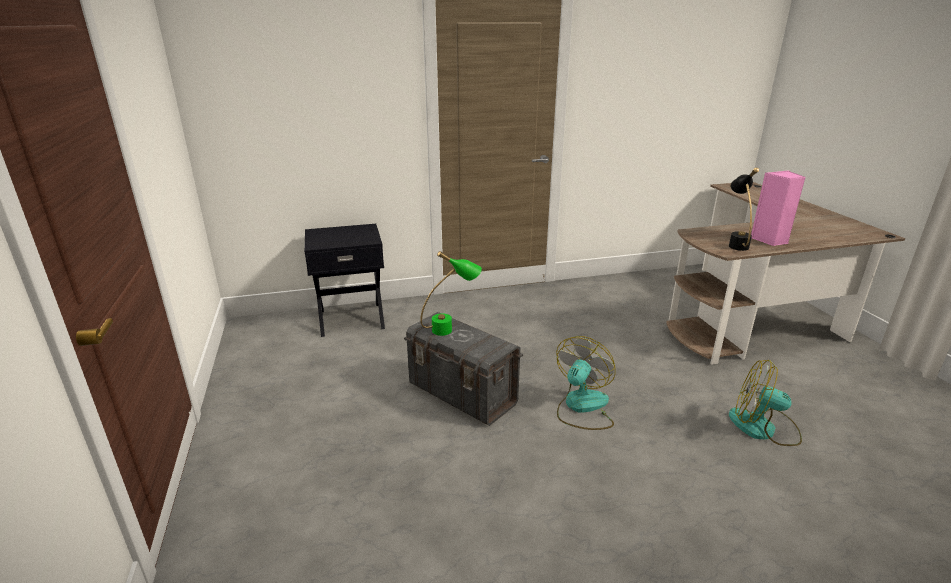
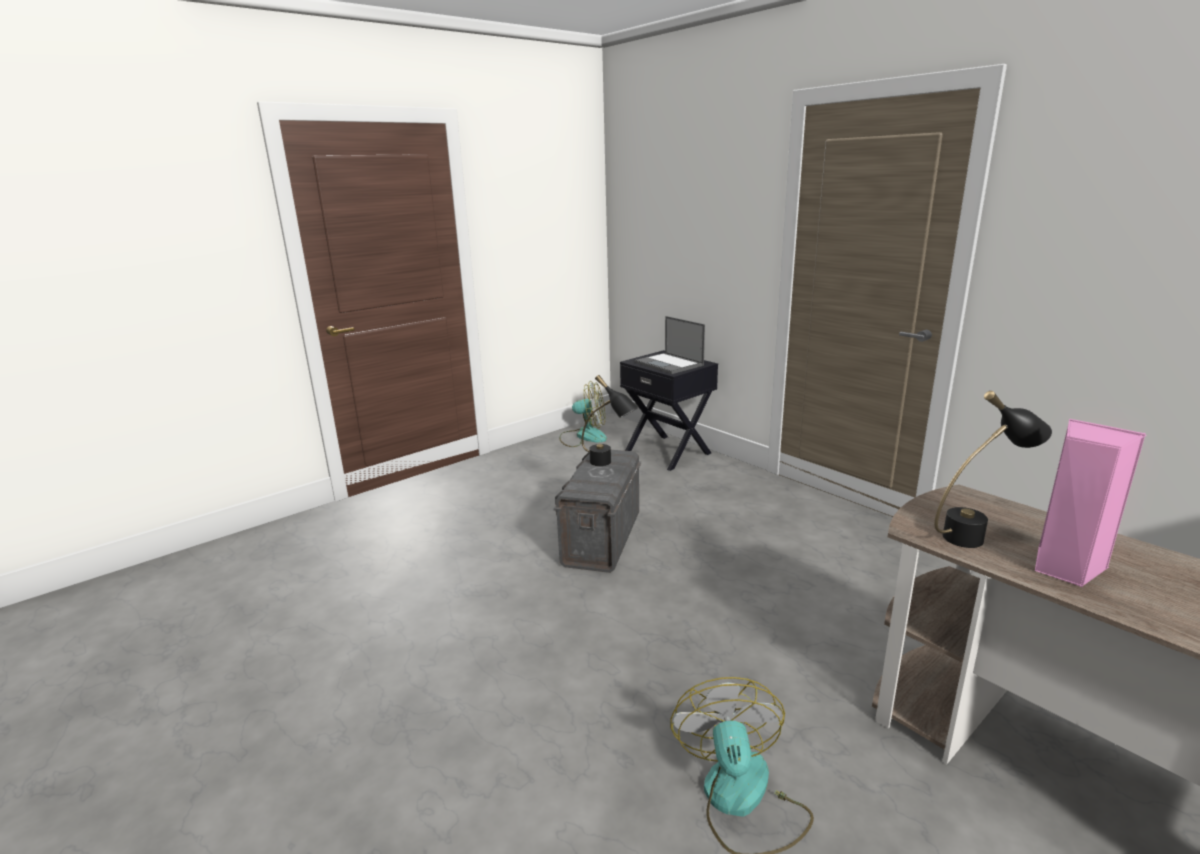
camera: 65 degrees right, 5 degrees down
(348, 236) = (669, 364): none -> laptop
(451, 328) = (609, 464): green table lamp -> black table lamp
(582, 407) = (643, 616): fan -> fan (583, 436)

